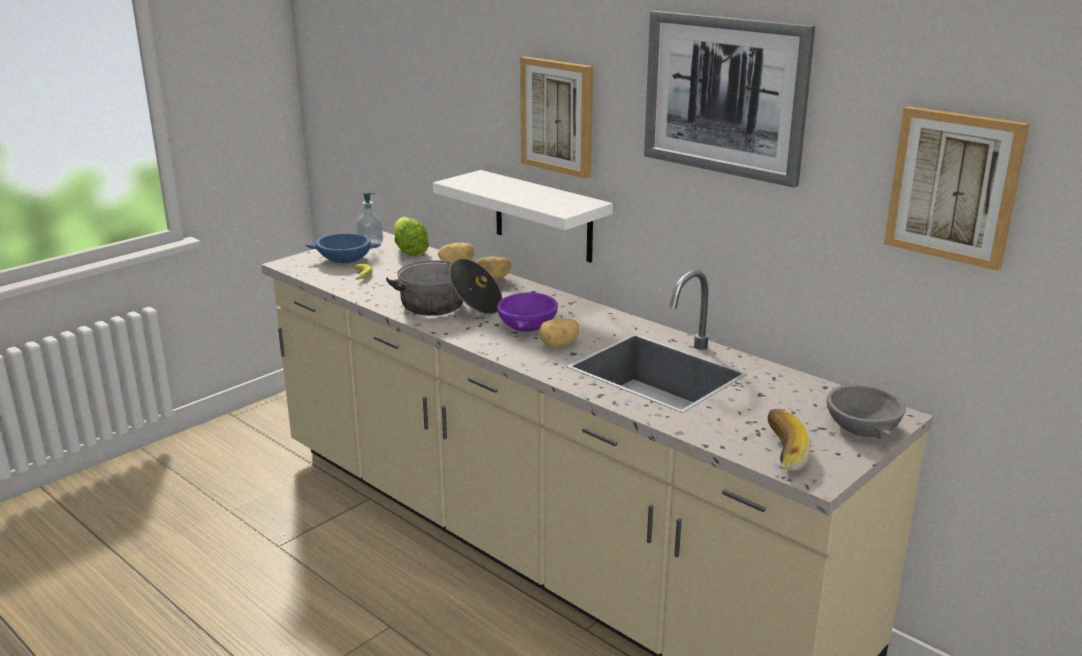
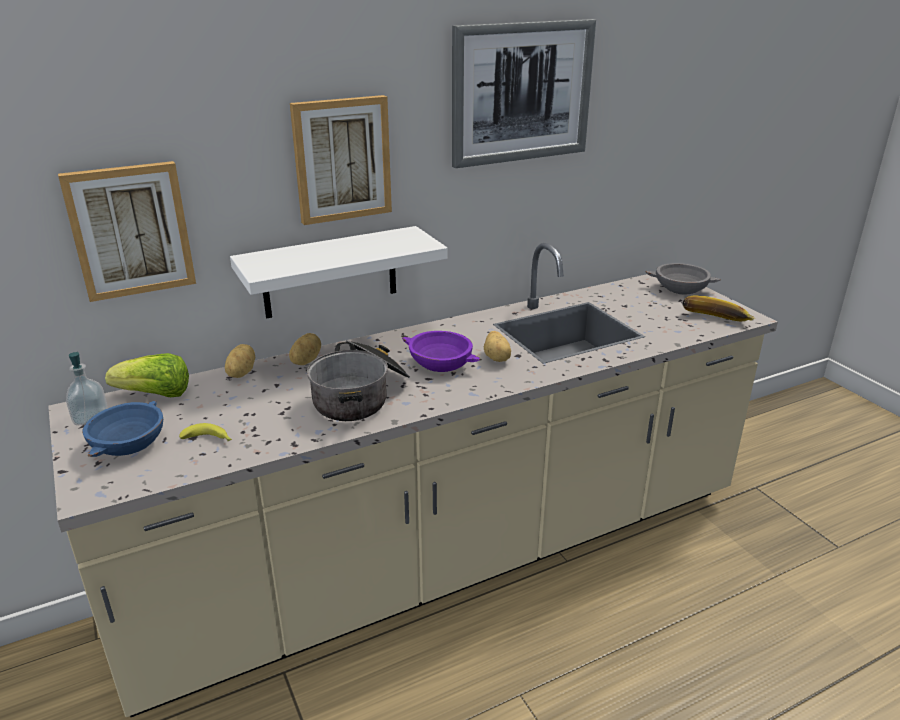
camera: 70 degrees left, 5 degrees up
(954, 186) = (675, 116): picture -> picture (130, 230)

